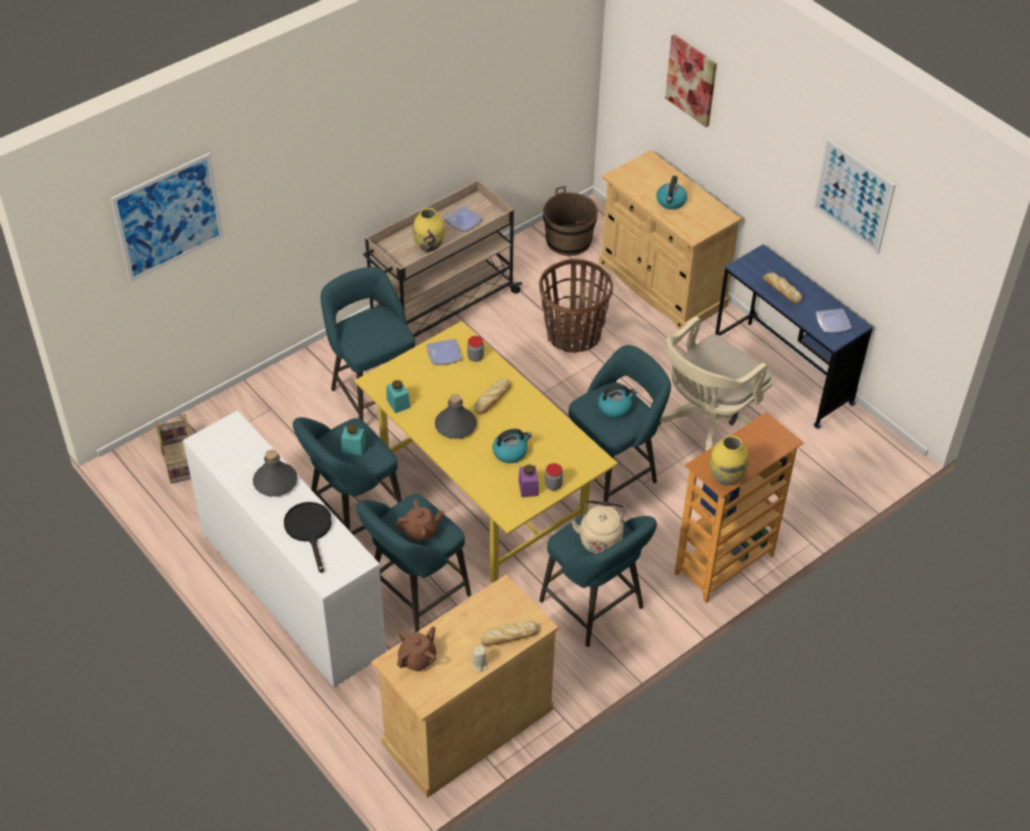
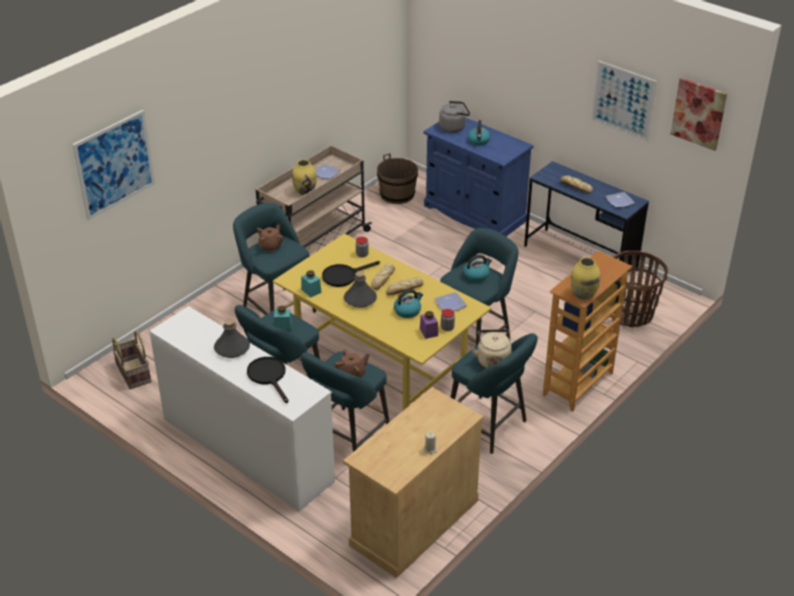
camera: 10 degrees left, 10 degrees down
(417, 658) = (379, 453): brown teapot -> brown teapot (271, 246)
(444, 353) = (337, 255): plate -> plate (450, 304)
(444, 387) = (343, 276): none -> black frying pan
(508, 637) = (447, 428): bread -> bread (404, 289)
(573, 335) = (418, 252): basket -> basket (630, 314)
(644, 175) = (454, 127): none -> grey kettle
(662, 285) = (474, 213): beige cabinet -> blue cabinet
(691, 80) = (483, 47): picture -> picture (699, 113)
(707, 425) = (536, 296): beige office chair -> none

